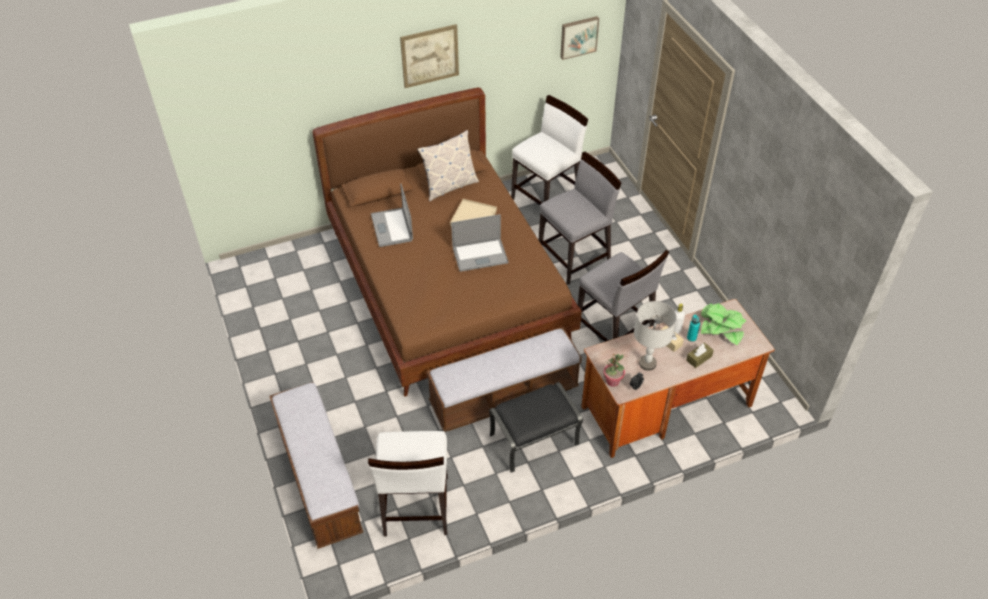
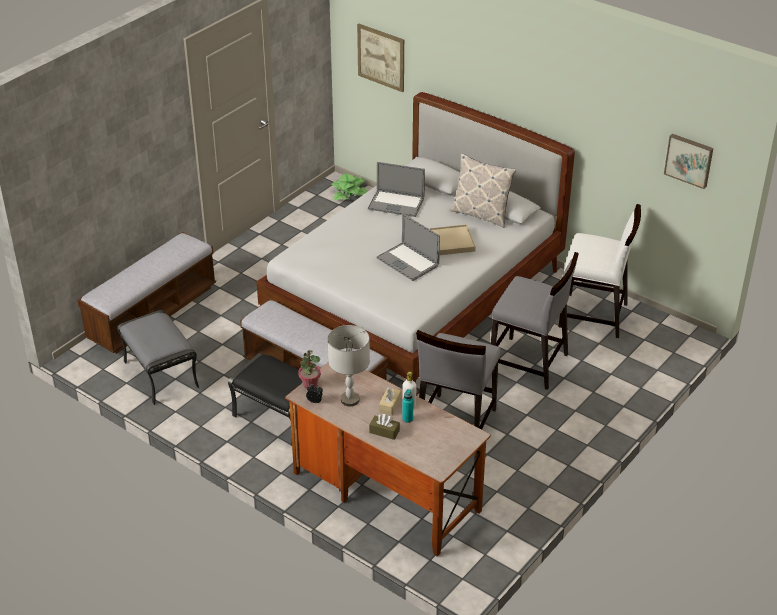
camera: 60 degrees right, 10 degrees down
(392, 227) = (396, 204): laptop -> laptop turned 120 degrees counterclockwise
(415, 506) = (160, 374): white chair -> grey ottoman
(430, 56) = (533, 84): picture -> picture (381, 57)
(448, 286) = (416, 298): brown bed -> white bed
(721, 327) = (440, 435): potted plant -> potted plant (349, 193)

